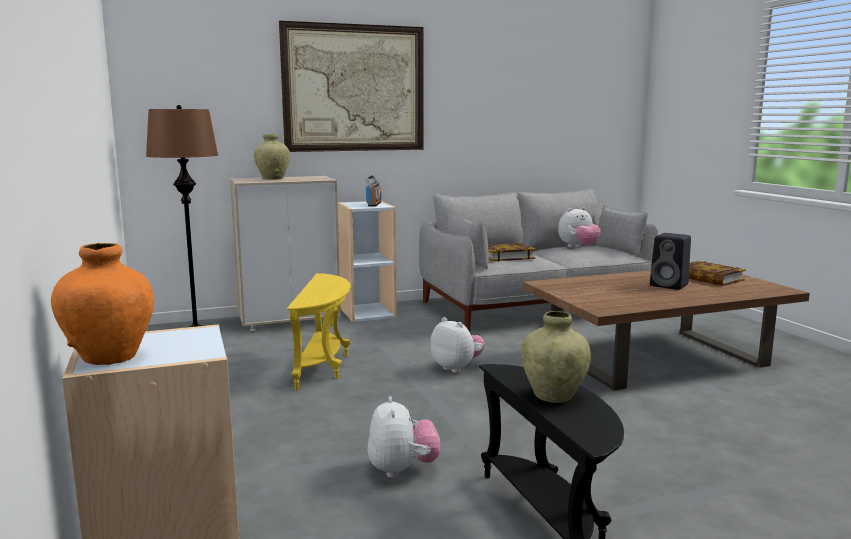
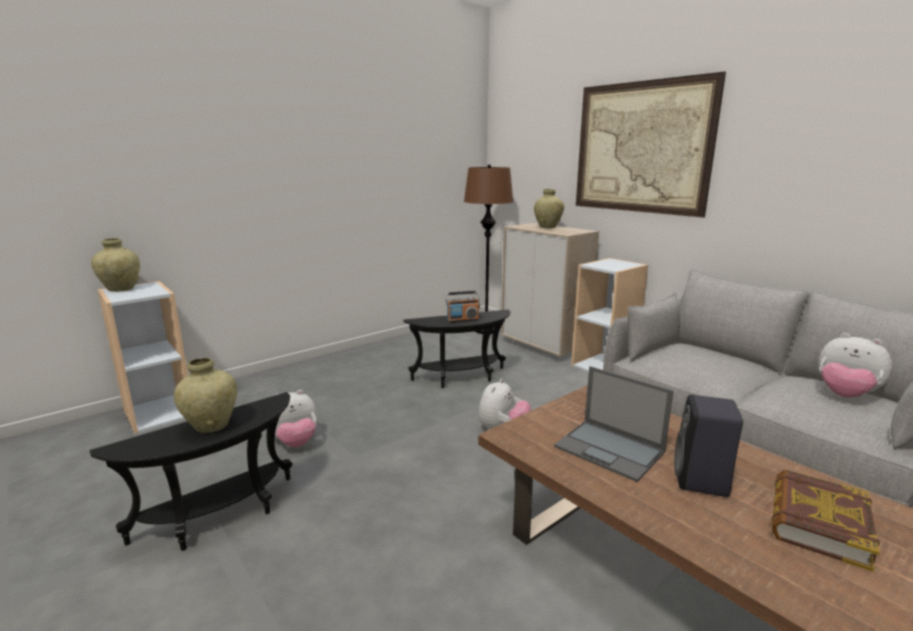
camera: 70 degrees right, 5 degrees up
(109, 358) = (121, 289): orange vase -> beige vase
(324, 366) = (461, 378): yellow side table -> black side table
(374, 204) = (618, 266): radio -> radio (462, 320)
(506, 256) = (690, 360): book -> none
(631, 293) = (610, 450): none -> laptop

